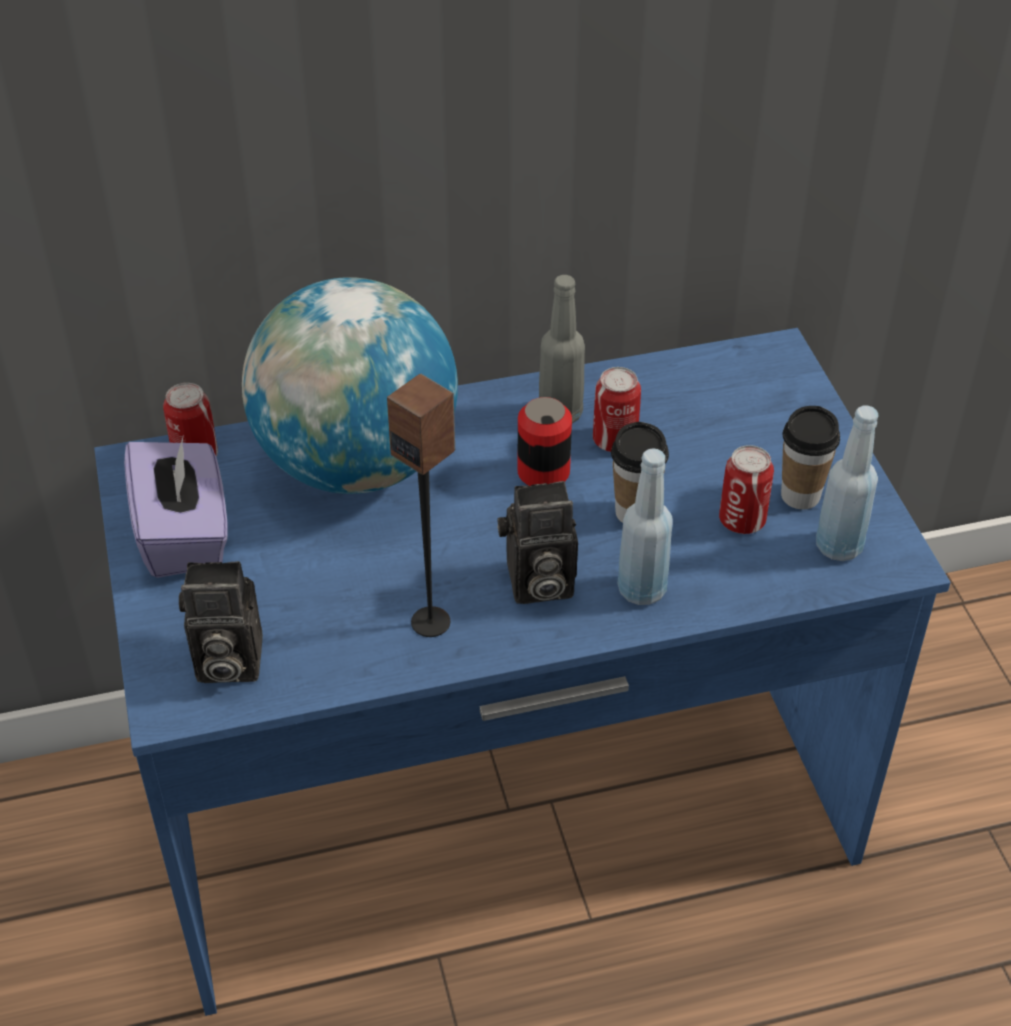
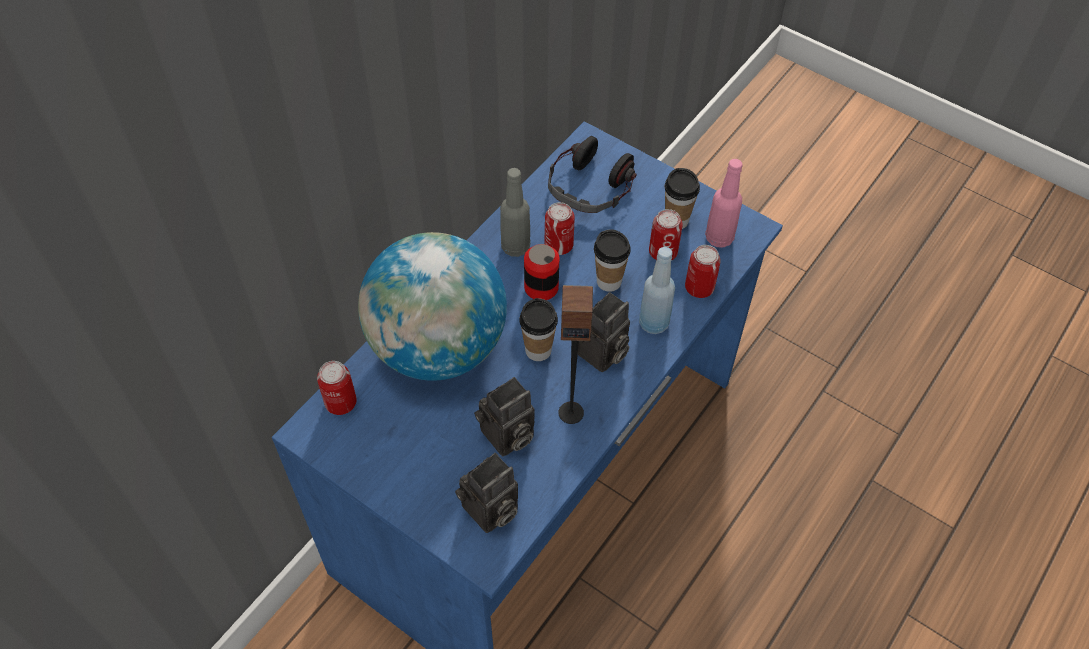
camera: 40 degrees left, 10 degrees up
(184, 535) = (386, 454): purple tissue box -> none
(329, 600) = (507, 437): none -> camera
(466, 534) = (538, 350): none -> cup
(727, 399) = (591, 186): none -> headphones
(747, 586) = (699, 288): none -> can
(838, 546) = (719, 238): blue bottle -> pink bottle

